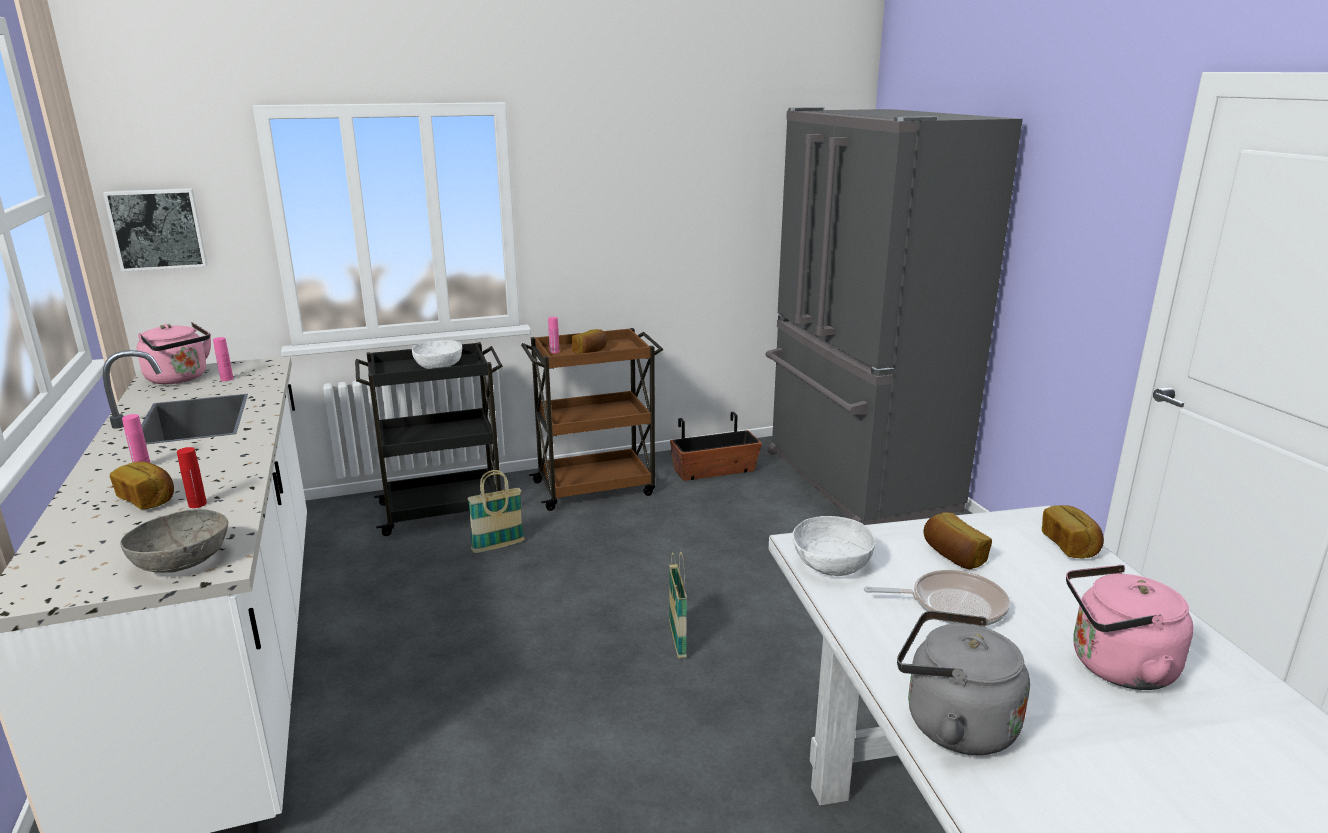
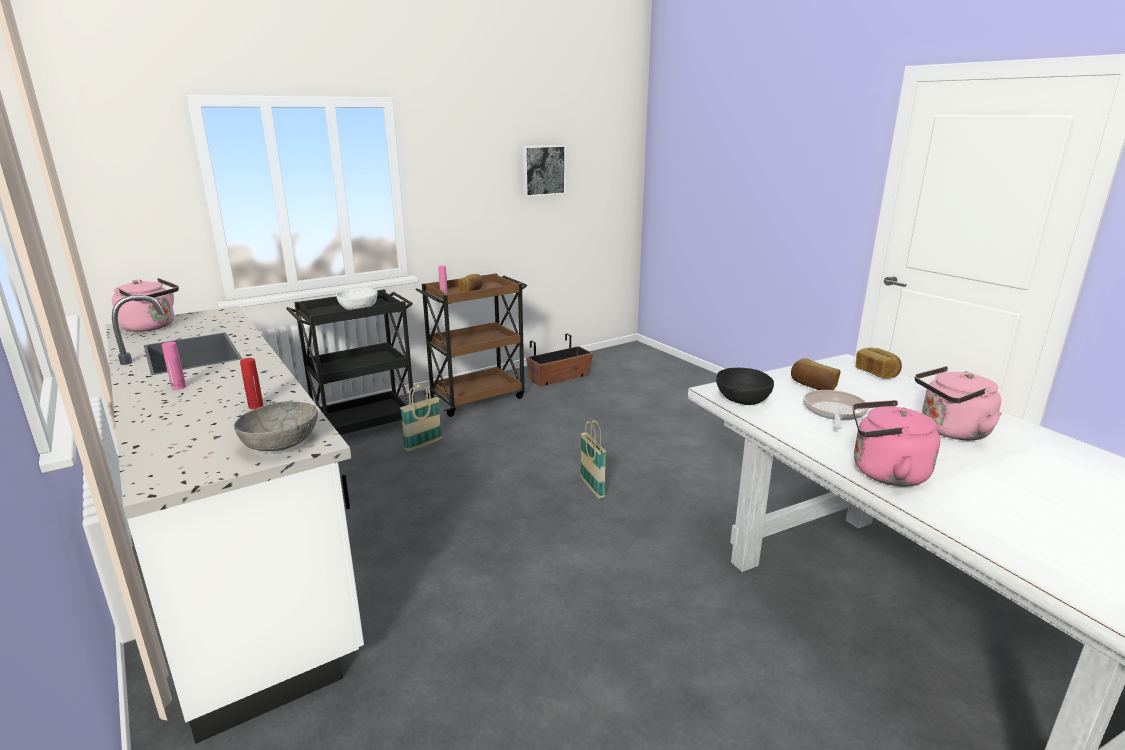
camera: 15 degrees left, 0 degrees up
(148, 499) = (207, 408): bread -> none
(157, 229) = (103, 202): picture -> picture (543, 170)
(227, 379) = (196, 324): pink bottle -> none
(831, 564) = (742, 399): white bowl -> black bowl
(855, 481) = (660, 374): grey fridge -> none
(952, 605) = (833, 412): frying pan -> frying pan turned 60 degrees counterclockwise
(952, 724) = (884, 473): grey kettle -> pink kettle

